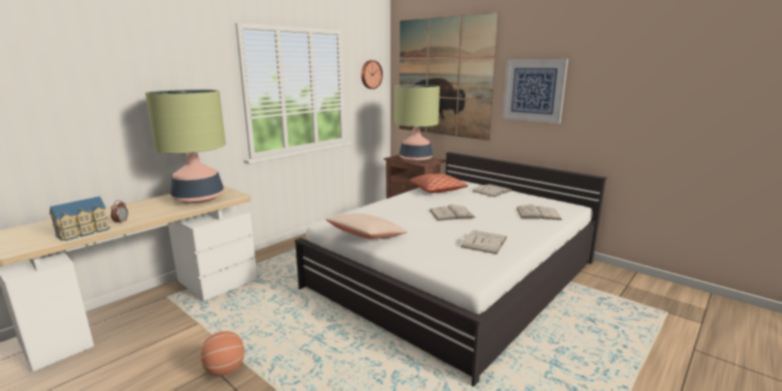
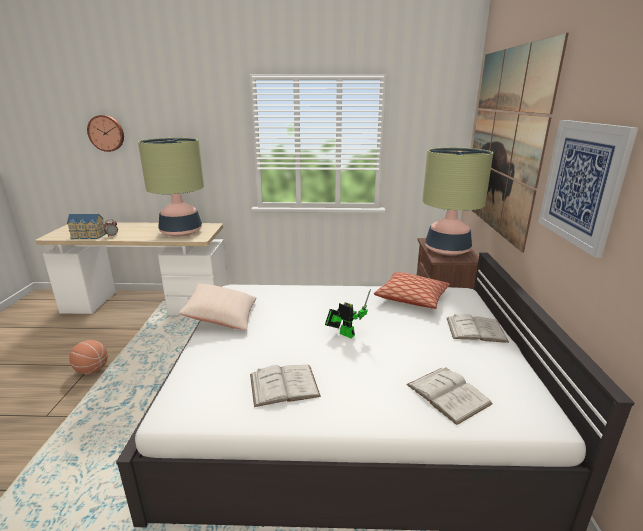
camera: 50 degrees right, 5 degrees up
(370, 74) = (433, 130): wall clock -> wall clock (106, 133)
(451, 214) = (345, 333): white book -> toy robot

